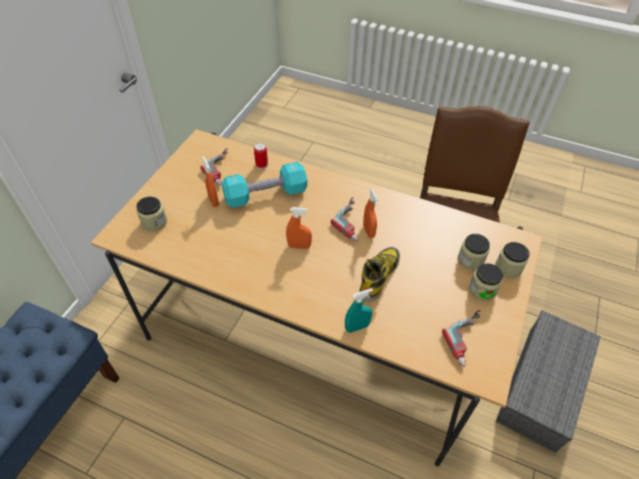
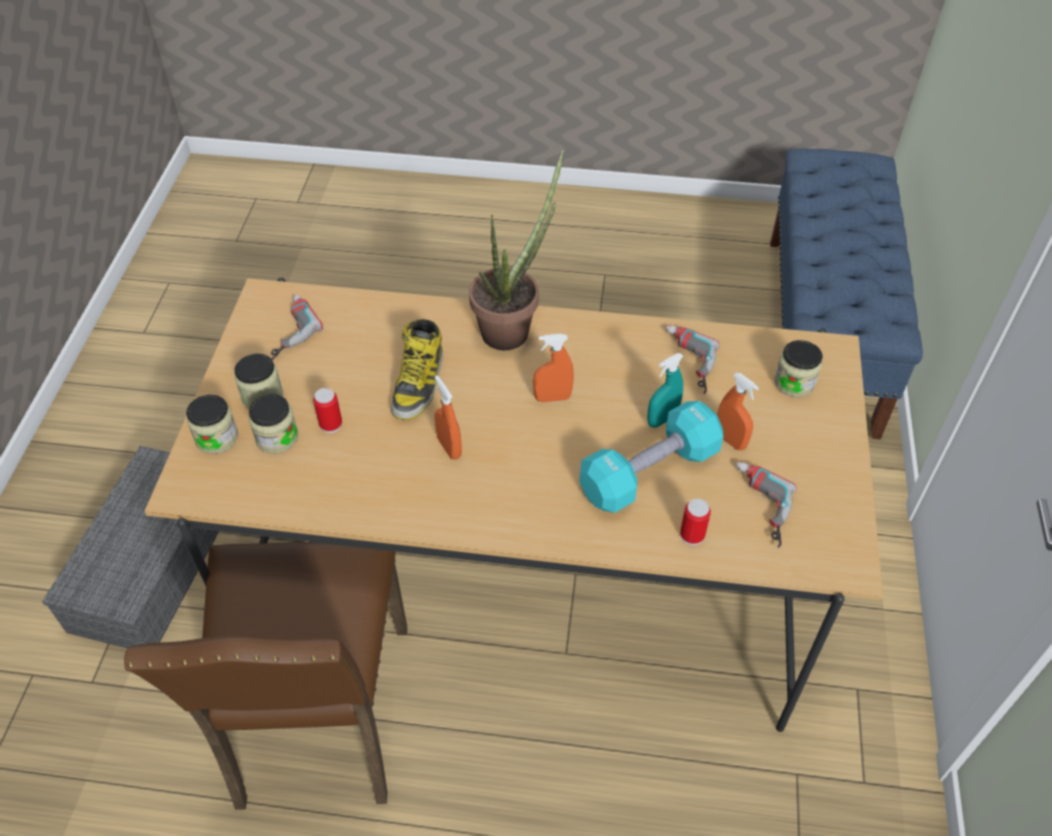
camera: 165 degrees right, 0 degrees up
(305, 302) = (512, 327): none -> potted plant
(353, 221) = (478, 458): power drill -> power drill (685, 362)
(357, 327) = (435, 314): turquoise spray bottle -> turquoise spray bottle (662, 419)
(437, 261) = (331, 424): none -> can

